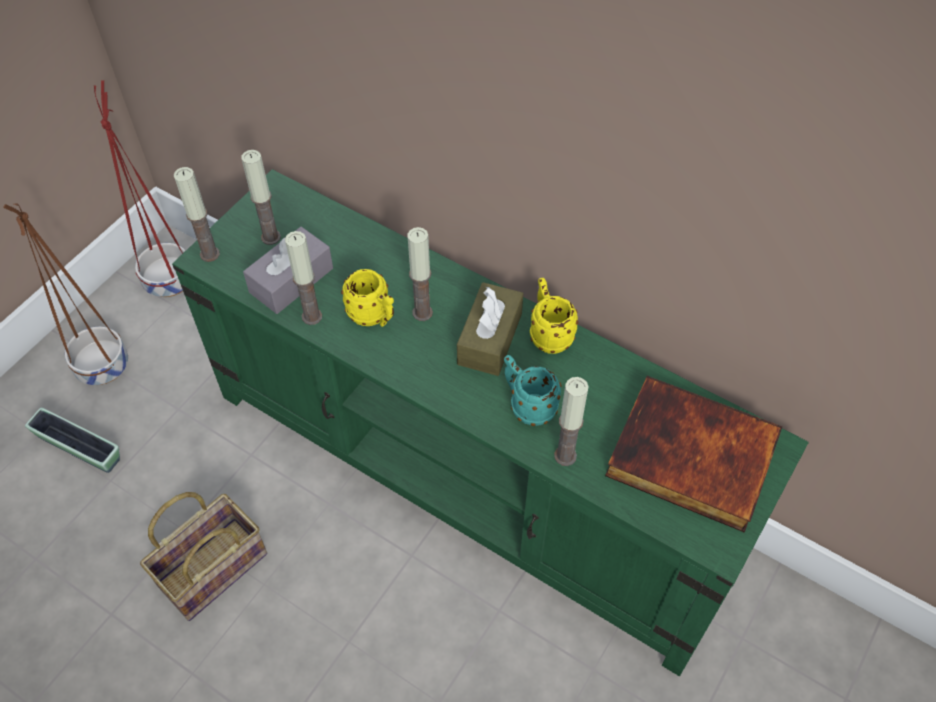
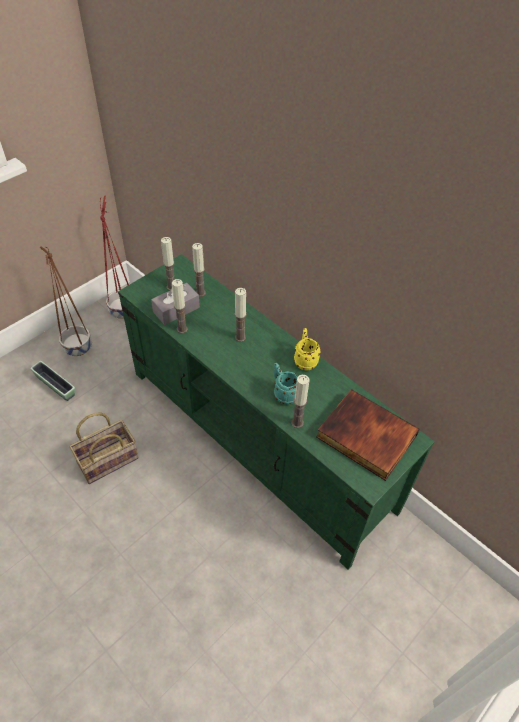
camera: 10 degrees right, 5 degrees down
(209, 254) = (138, 290): candle -> candle (200, 293)
(373, 317) = (214, 335): yellow mug -> none
(490, 338) = (272, 357): brown tissue box -> none

